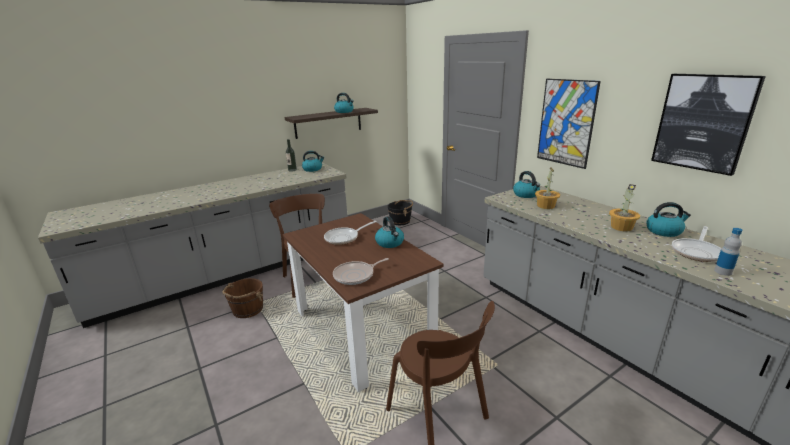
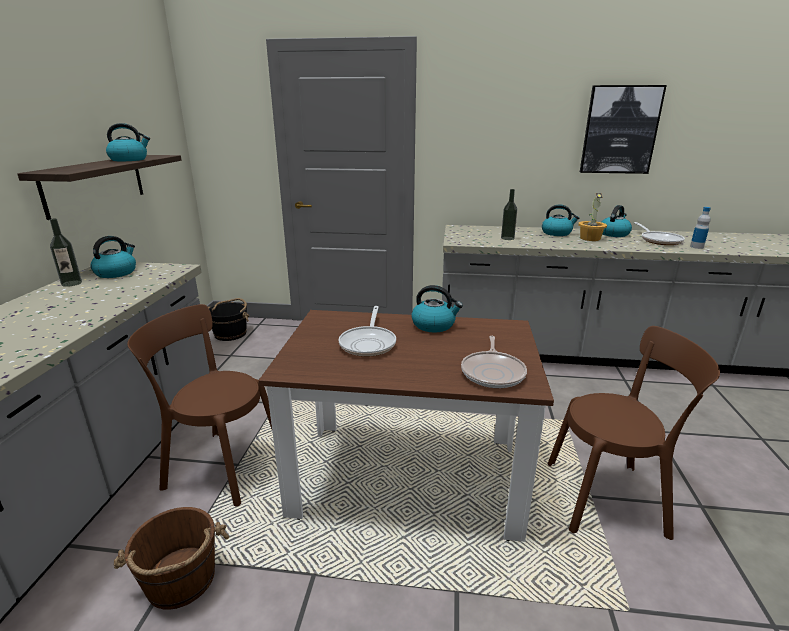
camera: 50 degrees left, 0 degrees up
(526, 194) = (469, 234): kettle -> kettle (557, 233)
(545, 206) = (507, 238): potted plant -> bottle
(566, 123) = (481, 147): picture -> none

